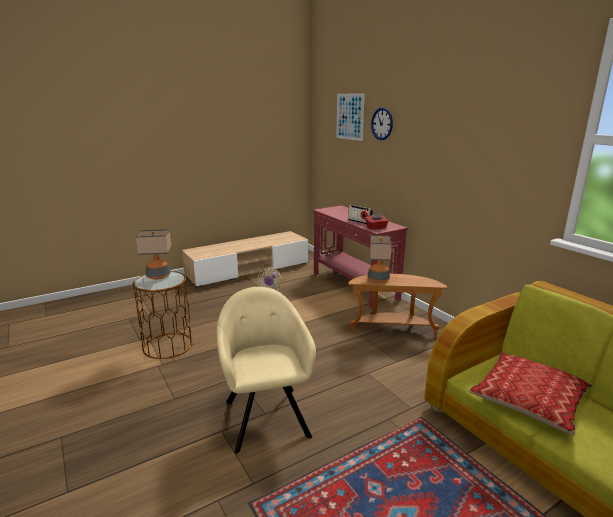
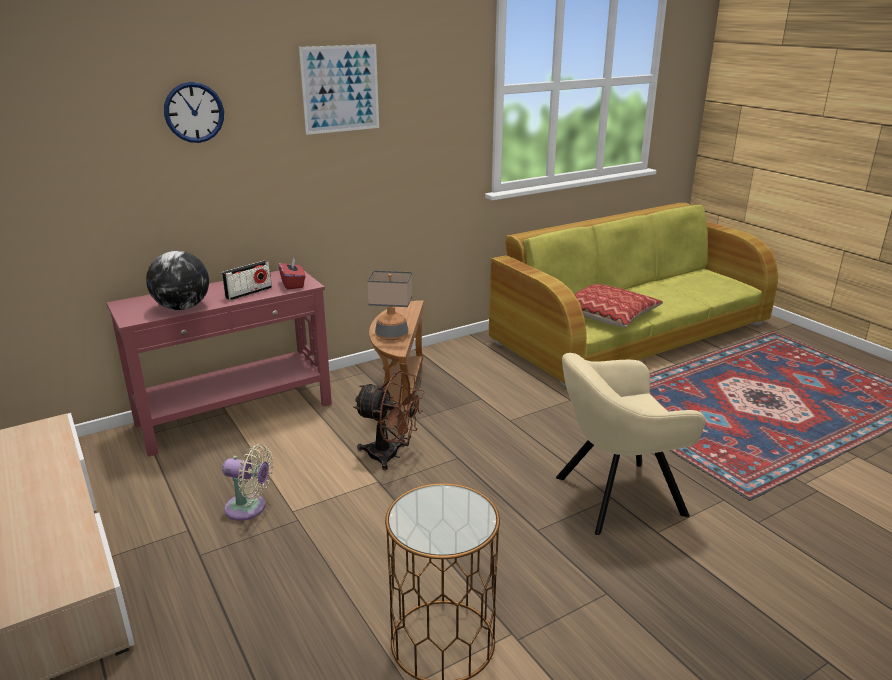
camera: 90 degrees left, 5 degrees up
(158, 276) = (422, 522): table lamp -> none
(316, 328) = (391, 456): none -> brown fan
(336, 214) = (182, 308): none -> globe
(349, 116) = (82, 110): picture -> picture (340, 89)

